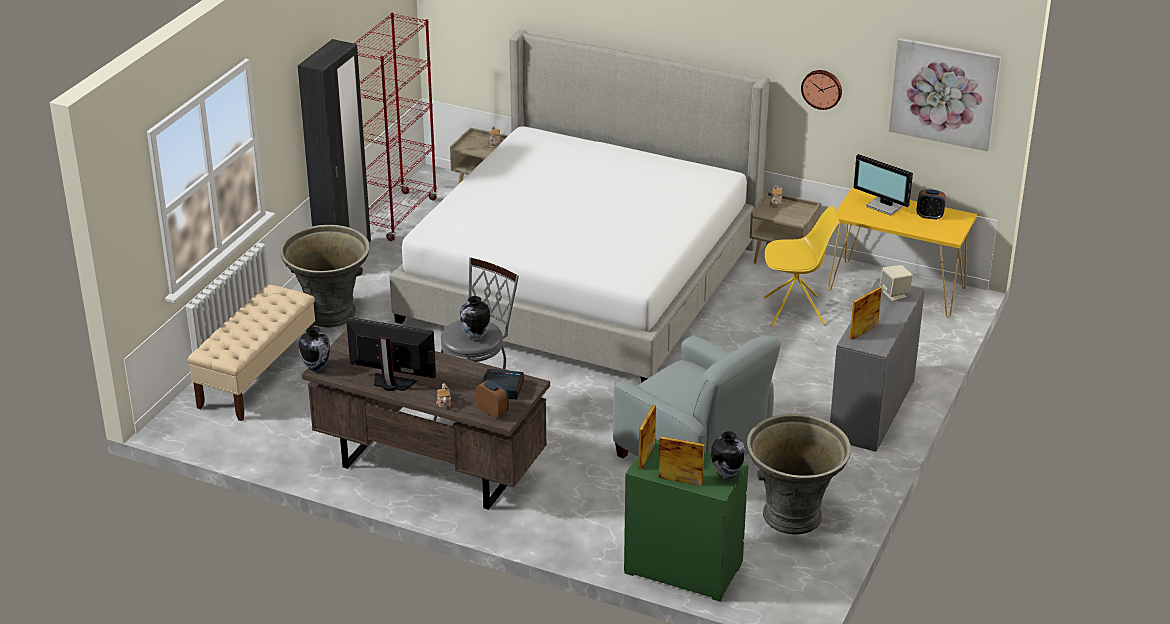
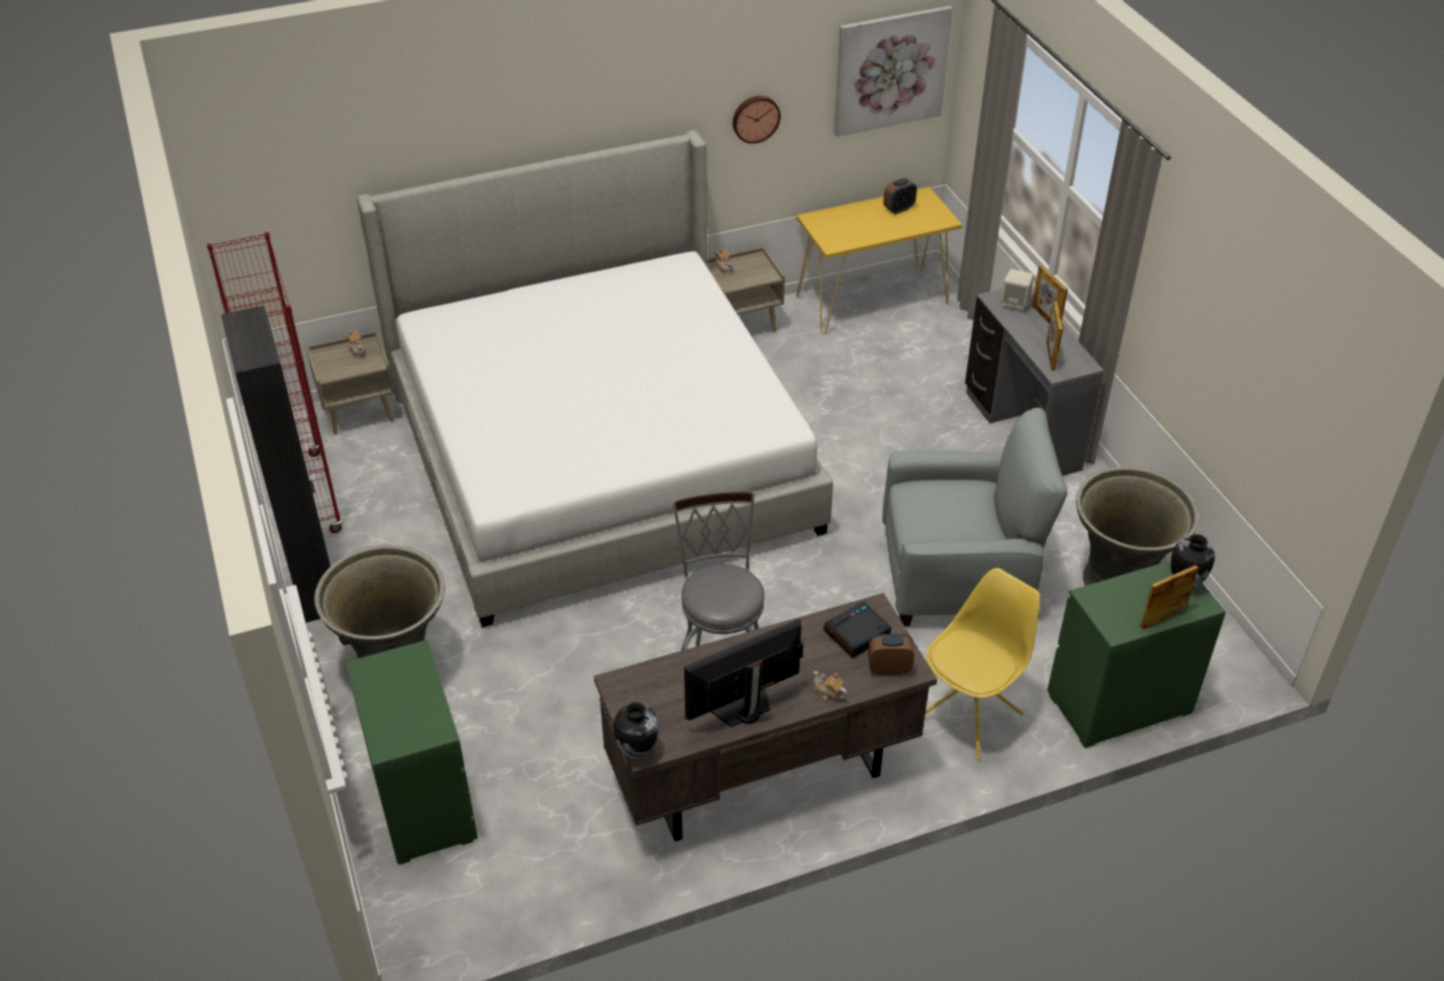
camera: 45 degrees left, 10 degrees up
(258, 376) = (423, 800): beige bench -> green dresser
(475, 337) = (737, 592): vase -> none
(646, 456) = (1098, 613): picture frame -> picture frame (1045, 318)
(796, 311) = (828, 371): yellow chair -> yellow chair (970, 715)
(885, 206) = (851, 218): monitor -> none

